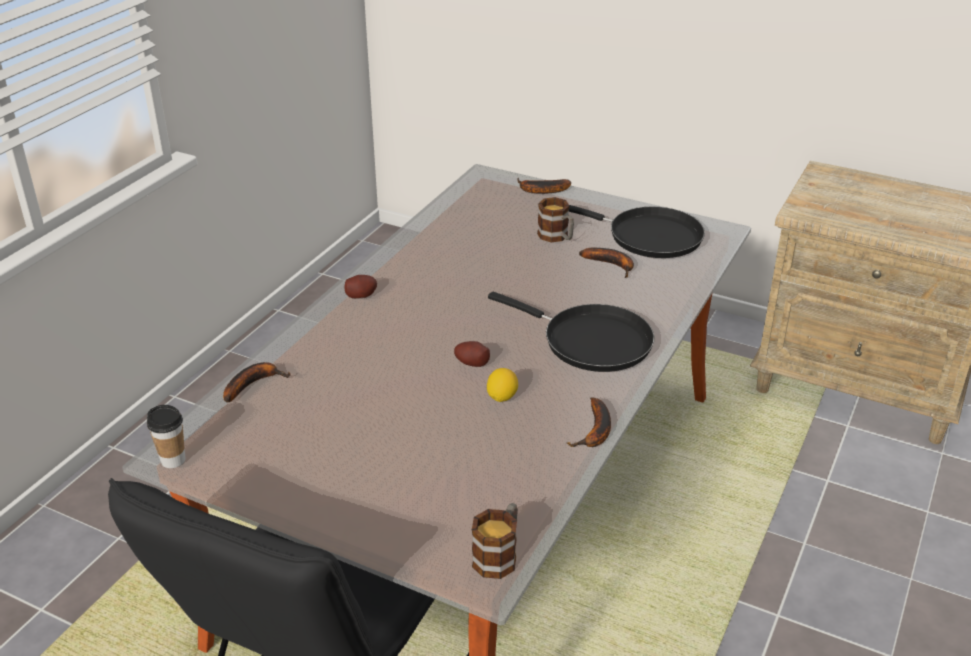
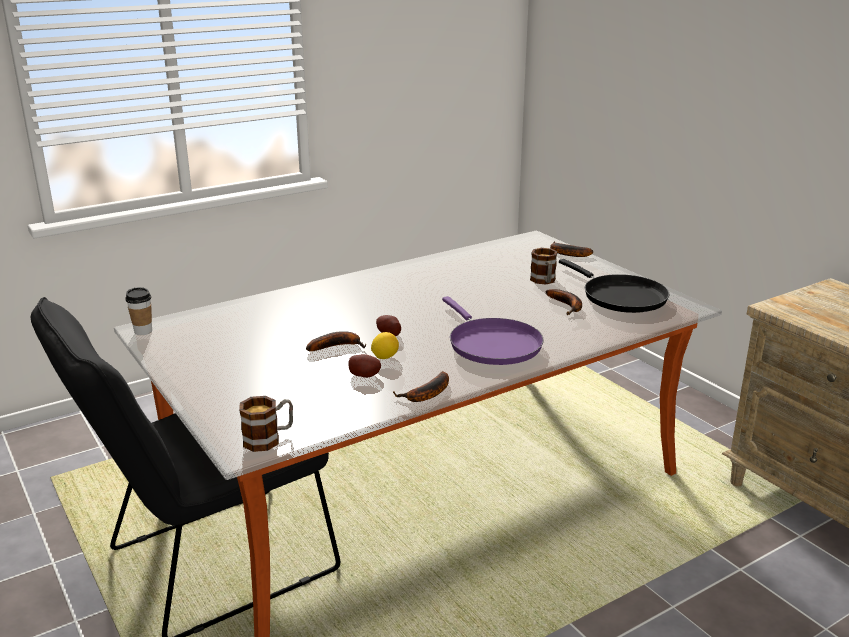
camera: 30 degrees right, 10 degrees down
(253, 384) = (236, 308): banana -> banana (337, 346)
(361, 295) = (362, 281): potato -> potato (365, 375)
(590, 341) = (491, 344): black frying pan -> purple frying pan

